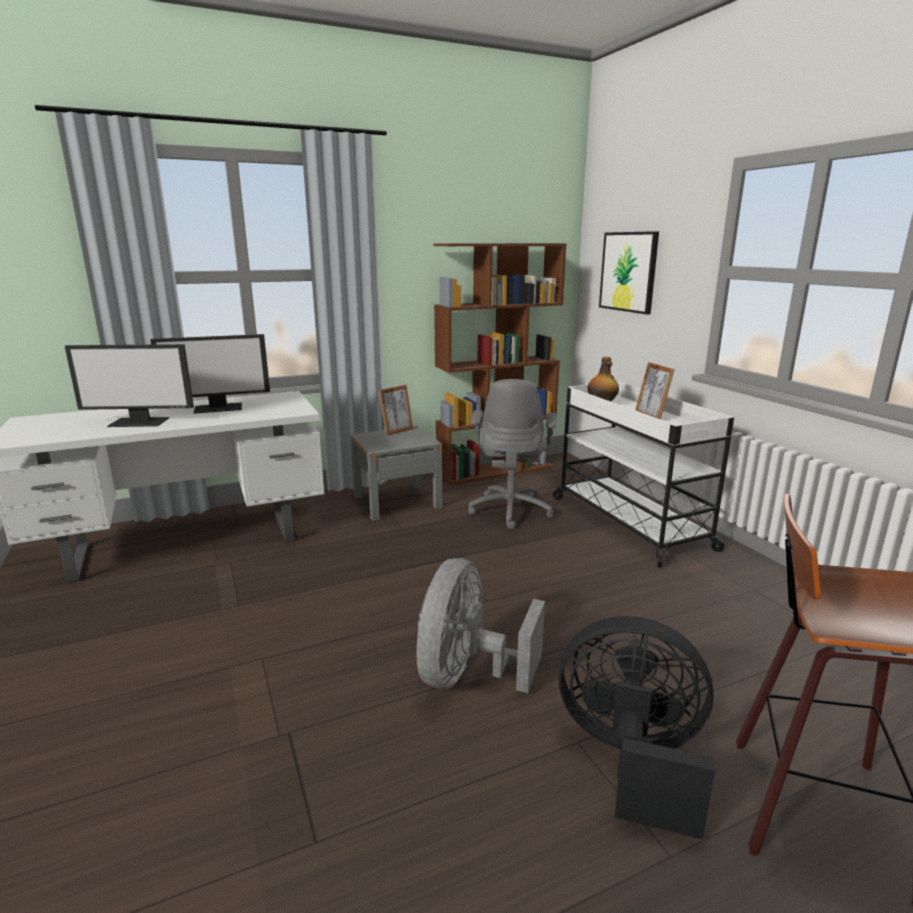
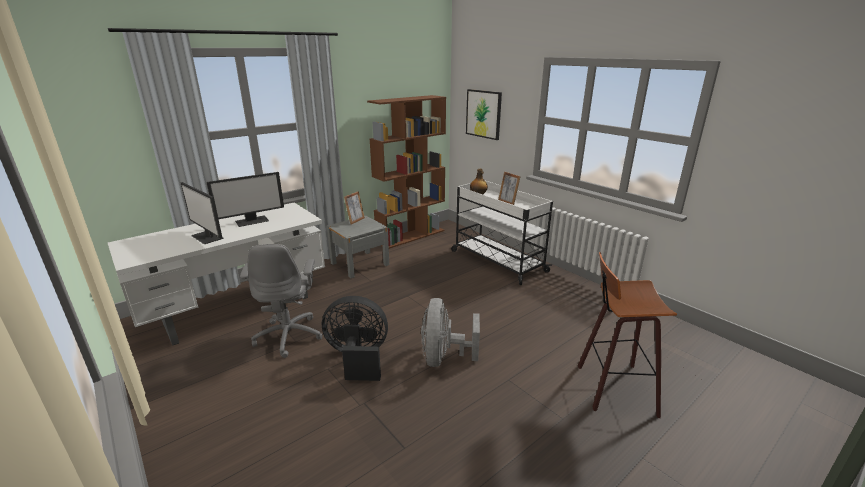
camera: 15 degrees left, 5 degrees up
(140, 422) = (208, 237): monitor -> monitor turned 60 degrees clockwise
(511, 510) = (430, 261): grey office chair -> grey office chair (289, 335)
(631, 759) = (535, 382): black fan -> black fan (358, 358)

